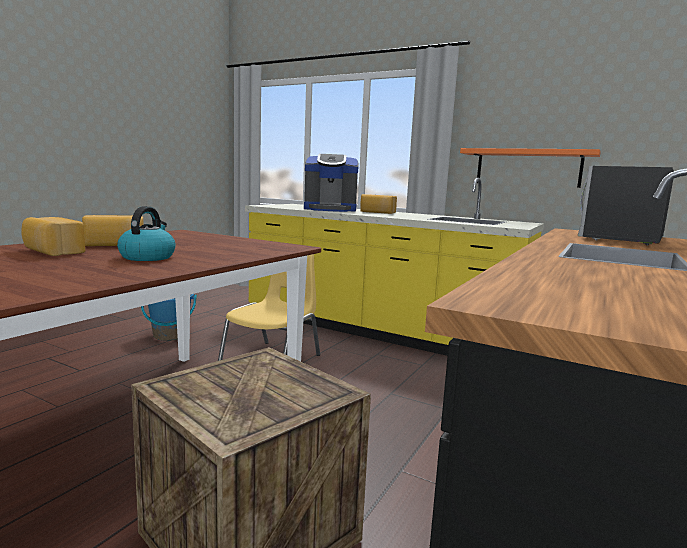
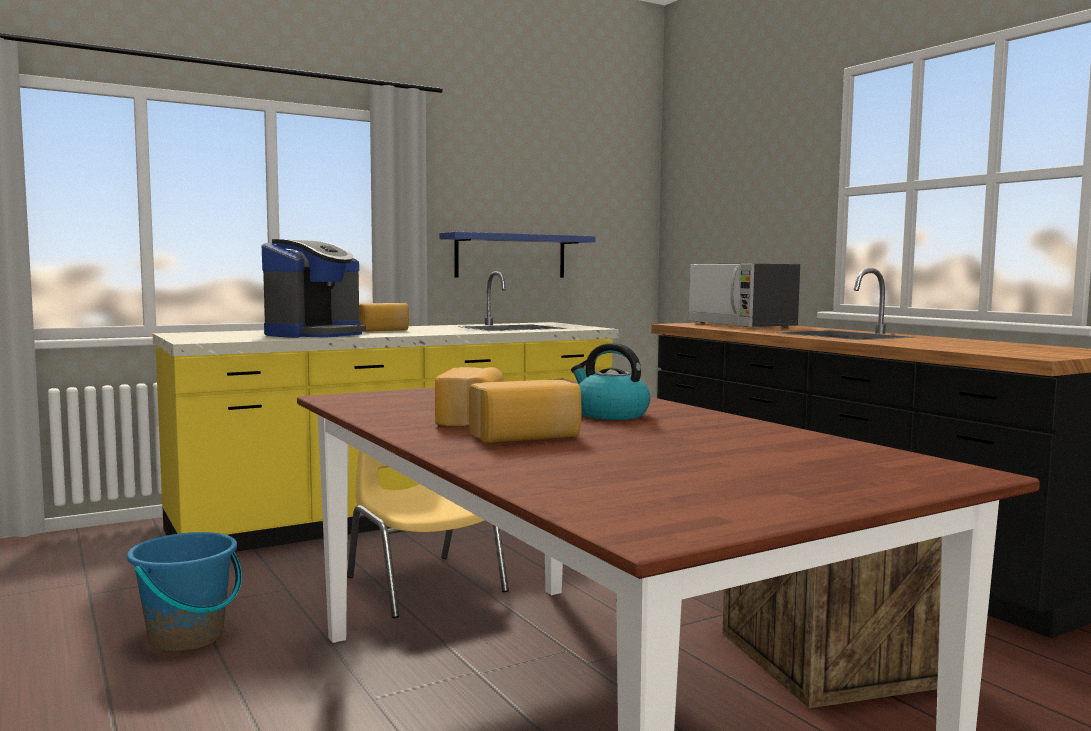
camera: 60 degrees left, 5 degrees down
(528, 168) = (510, 256): orange shelf -> blue shelf

